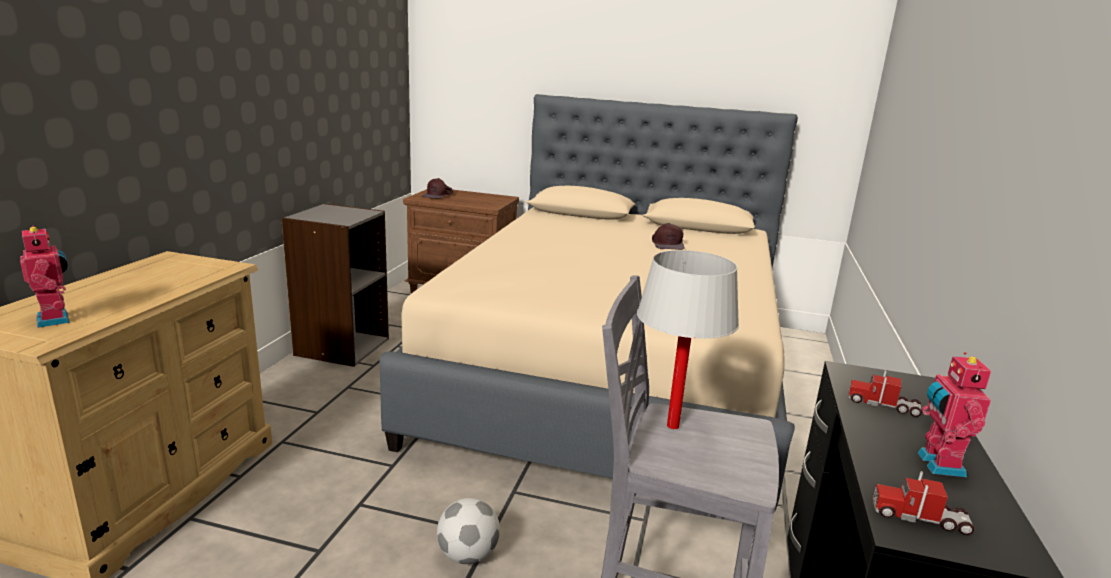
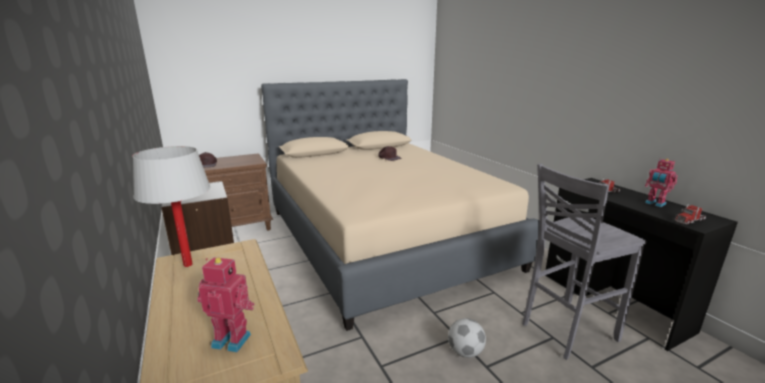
camera: 40 degrees left, 0 degrees up
(673, 426) = (568, 229): white table lamp -> white table lamp (188, 264)

